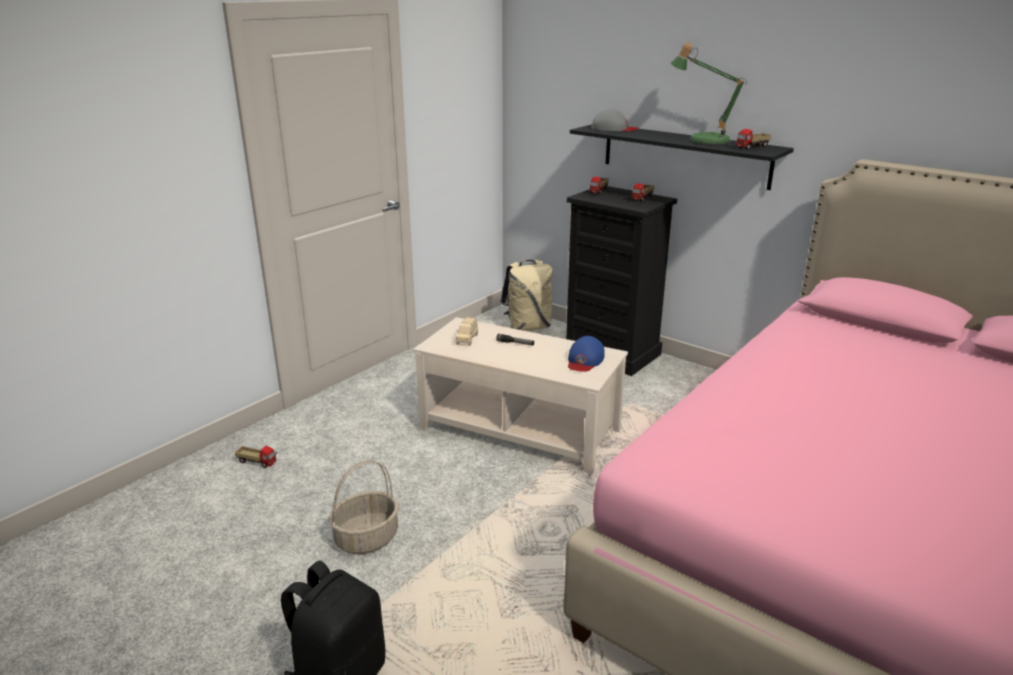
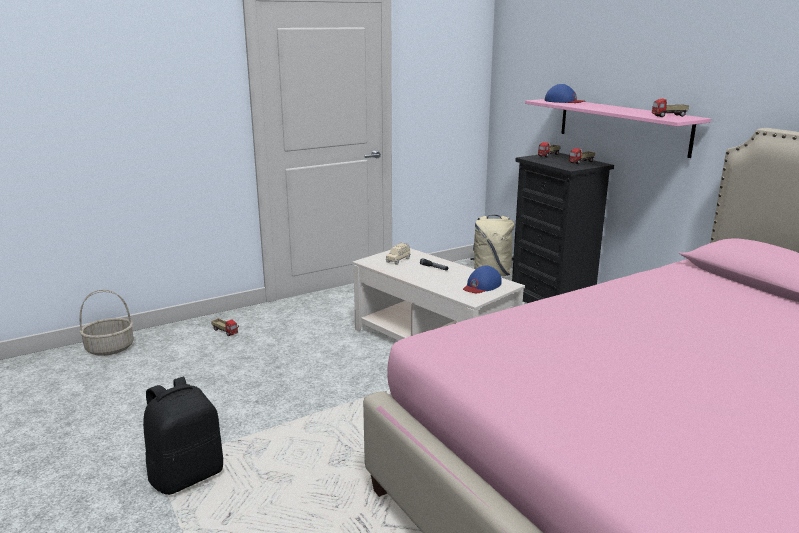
camera: 20 degrees right, 5 degrees down
(367, 538) = (267, 392): basket -> basket (110, 348)
(613, 129) = (563, 101): grey cap -> blue cap
(685, 155) = (622, 126): black shelf -> pink shelf
(703, 141) = (630, 110): table lamp -> none

